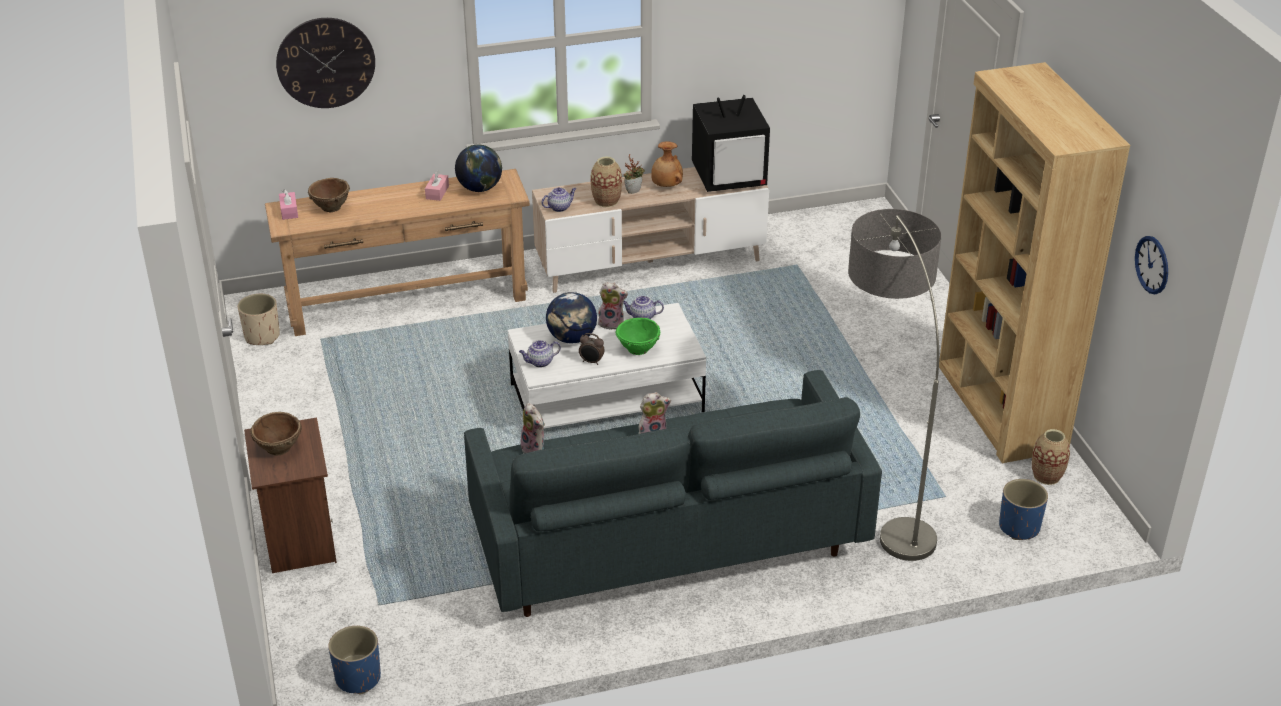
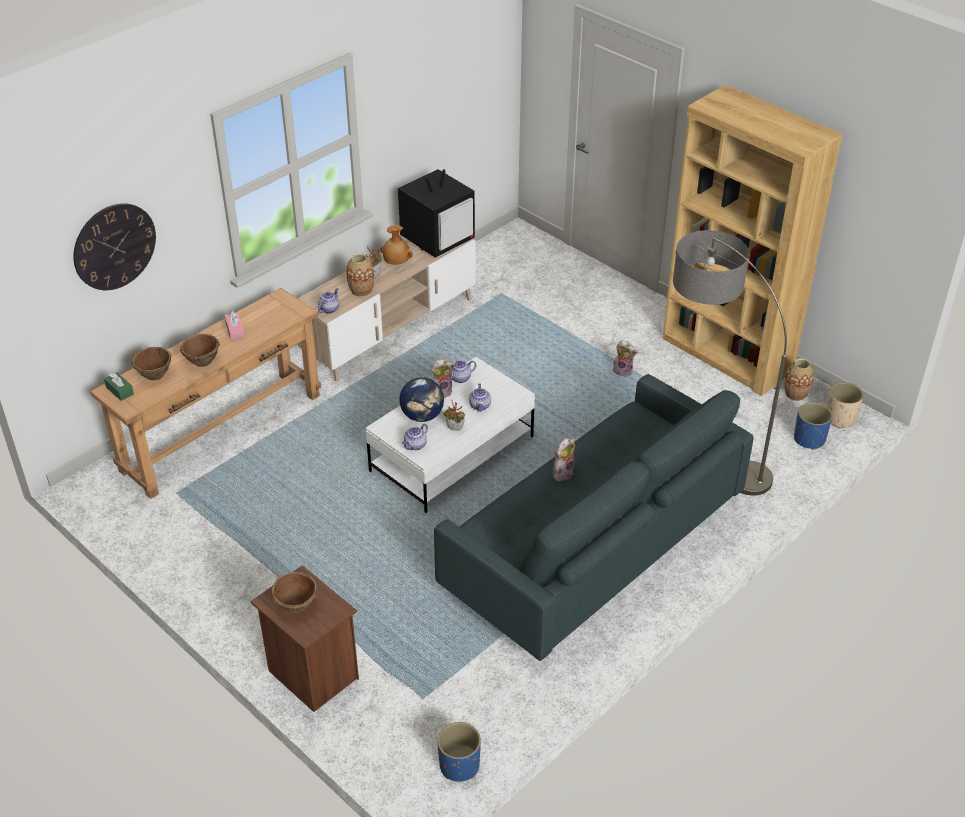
camera: 30 degrees left, 5 degrees up
(262, 336) = (121, 510): beige planter -> beige planter (840, 418)
(289, 211) = (120, 391): pink tissue box -> green tissue box
(382, 209) = (202, 361): none -> brown bowl
(480, 189) = (268, 315): globe -> none
(535, 449) = (486, 519): plush toy -> plush toy (623, 371)
(591, 362) = (454, 430): alarm clock -> potted plant
(638, 349) = (480, 406): green bowl -> teapot
(1152, 264) = (875, 218): wall clock -> none

